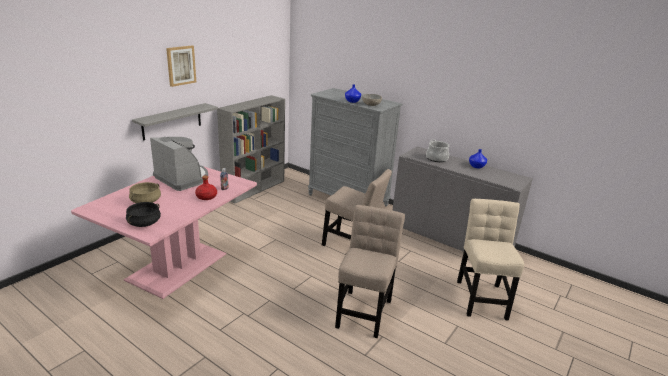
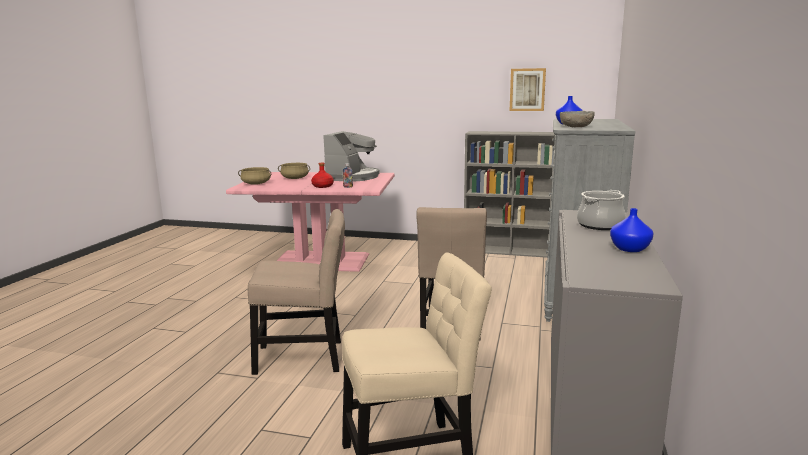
camera: 70 degrees right, 10 degrees down
(144, 223) = (256, 184): black cooking pot -> beige cooking pot
(172, 121) = (412, 134): grey shelf -> none
(181, 65) = (428, 75): picture -> picture (527, 89)

